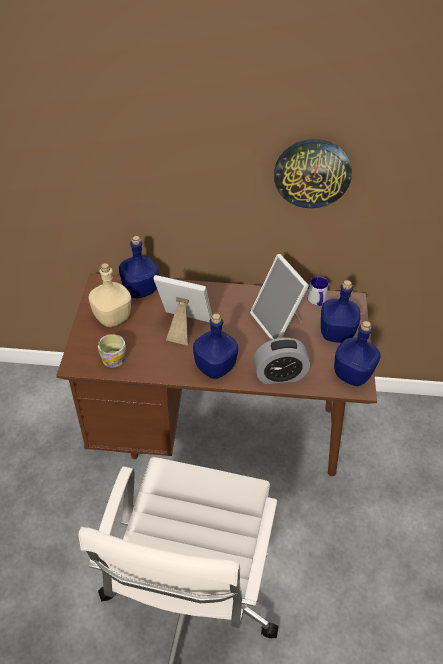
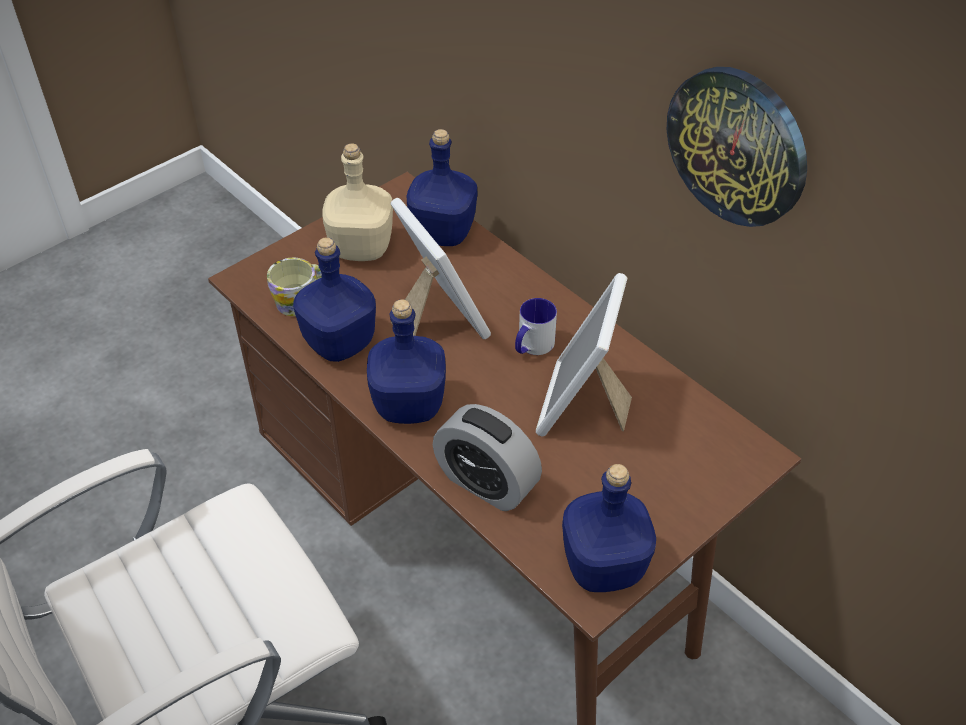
camera: 45 degrees right, 0 degrees up
(317, 301) = (692, 415): mug -> mug (532, 346)
(335, 333) = (660, 485): blue bottle -> blue bottle (340, 342)

